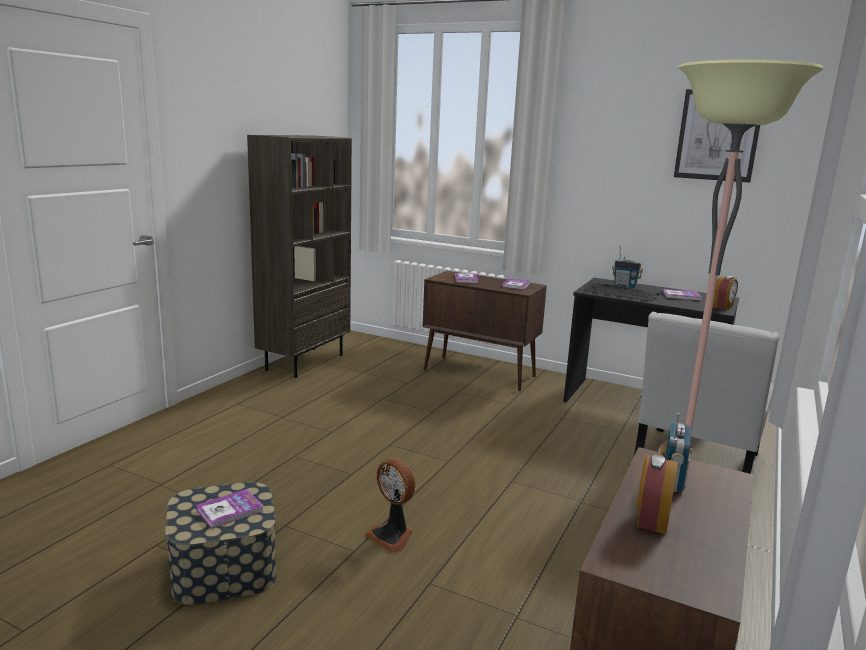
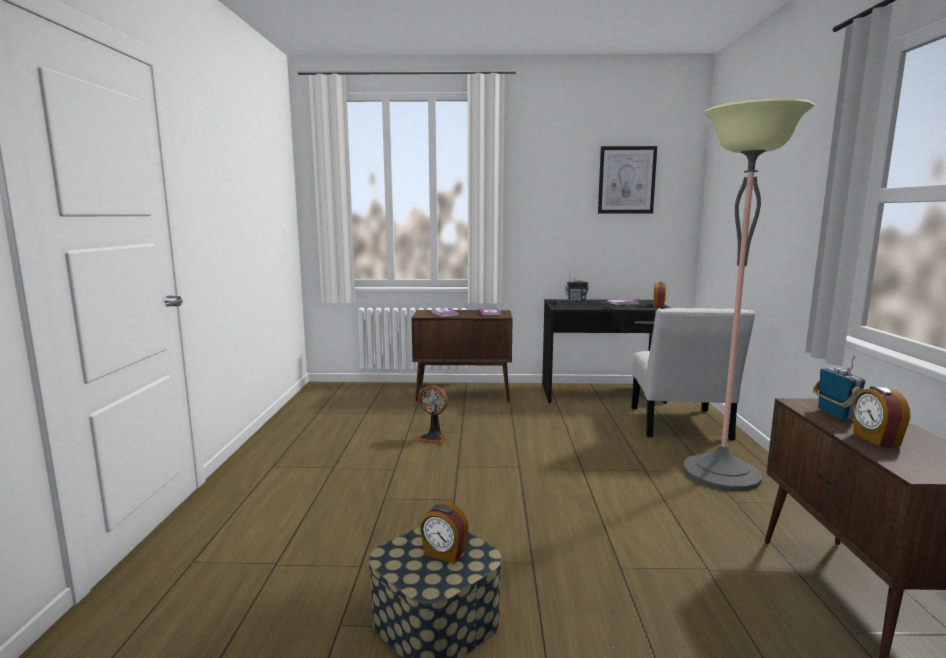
camera: 25 degrees left, 5 degrees down
(230, 510) = (444, 554): book -> alarm clock
(304, 362) = (299, 416): brown bookcase -> none
(392, 536) = (548, 540): fan -> fan (434, 438)

